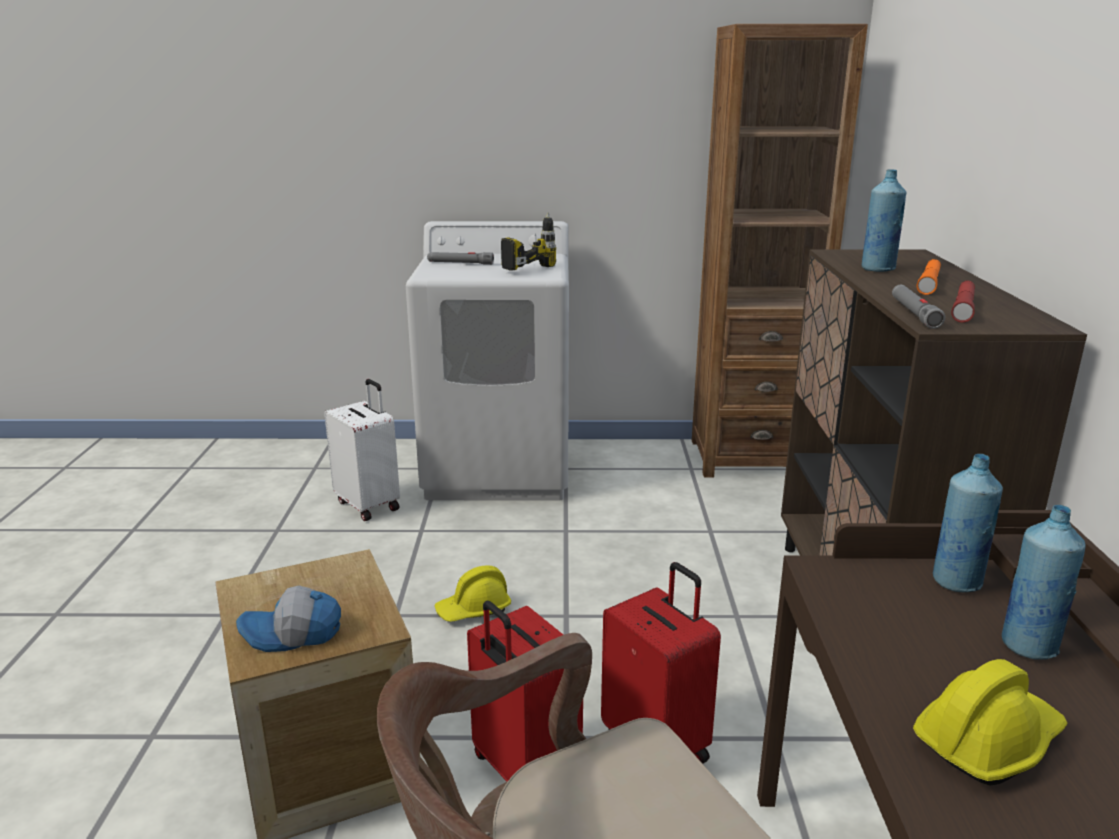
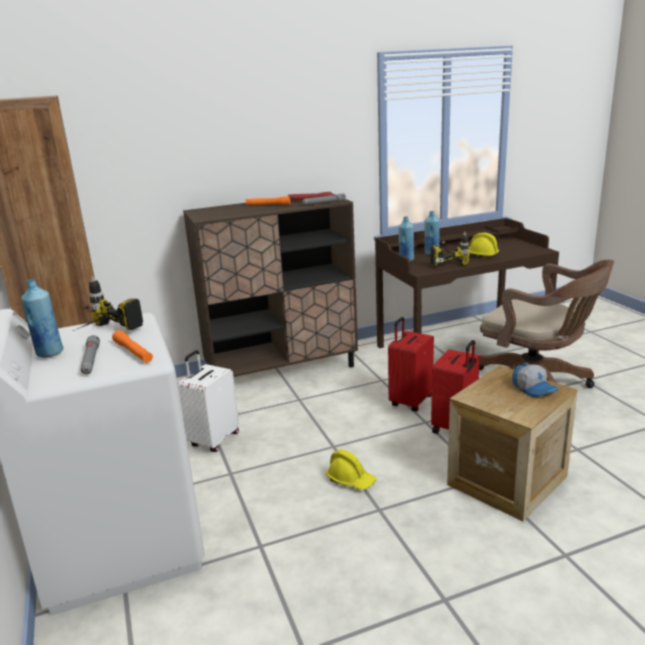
camera: 110 degrees left, 0 degrees up
(369, 505) = (225, 604): white suitcase -> white suitcase (213, 440)
(455, 271) = (133, 352): none -> orange flashlight
(878, 269) = (242, 211): blue bottle -> blue bottle (49, 353)
(913, 641) = (446, 262): none -> power drill

